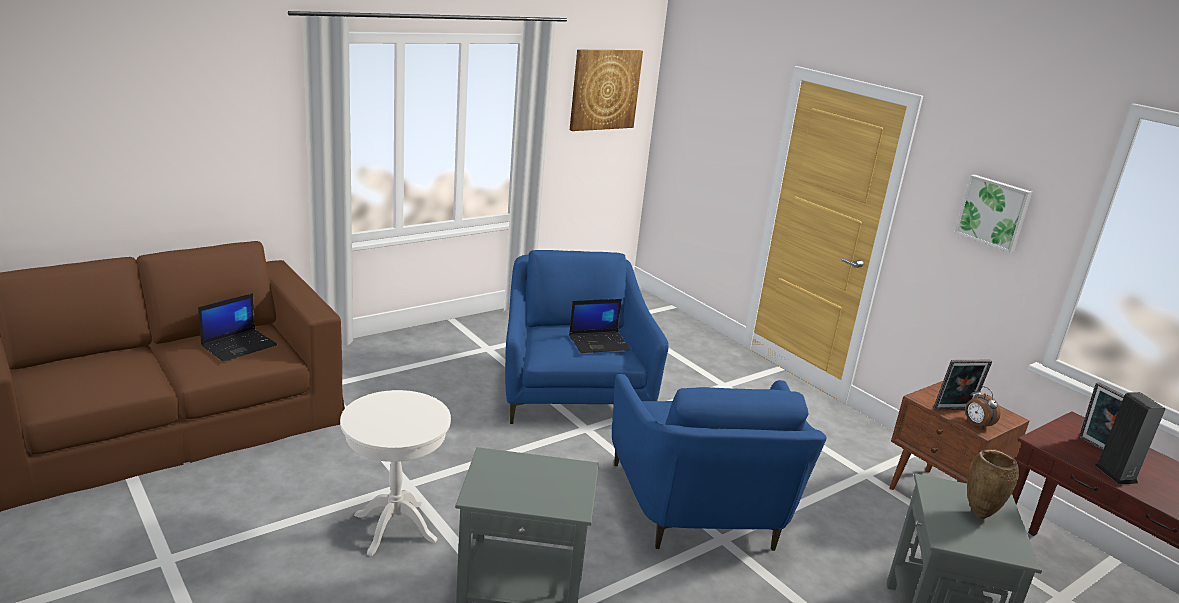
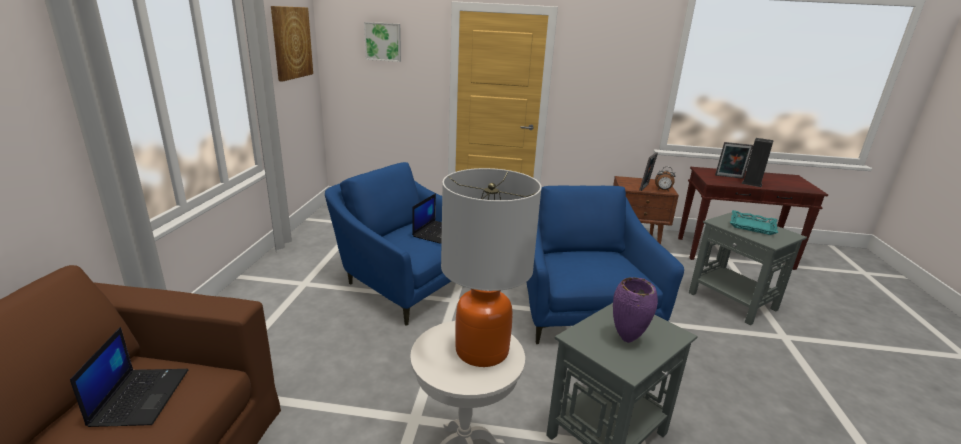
camera: 45 degrees left, 0 degrees up
(406, 421) = (482, 351): none -> table lamp
(523, 484) = (627, 340): none -> purple vase
(702, 509) = (580, 308): blue armchair -> blue armchair turned 135 degrees counterclockwise
(978, 515) = (752, 226): brown vase -> turquoise tray
(994, 212) = (618, 70): picture -> picture (383, 41)

